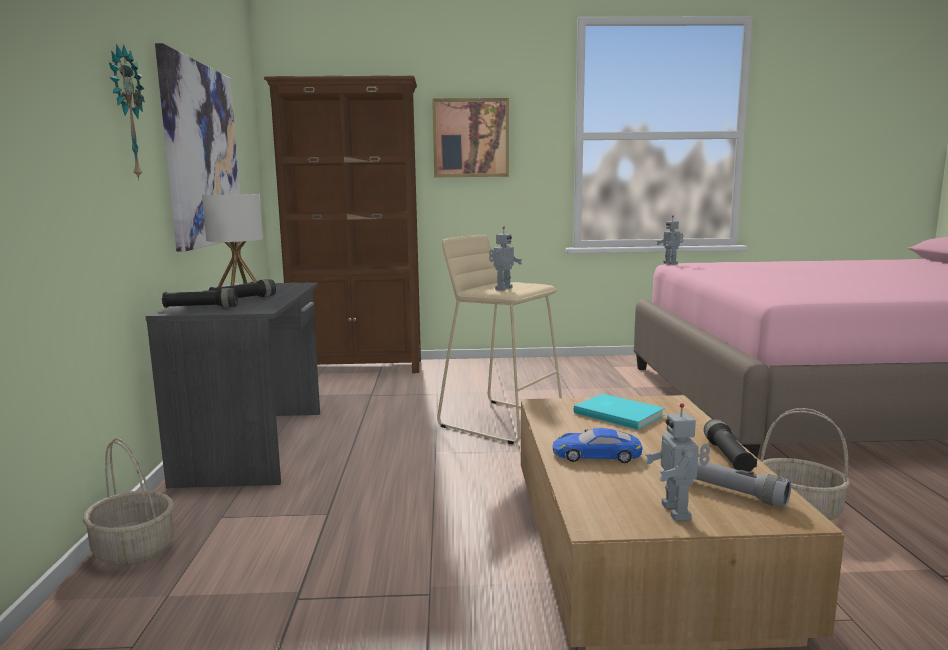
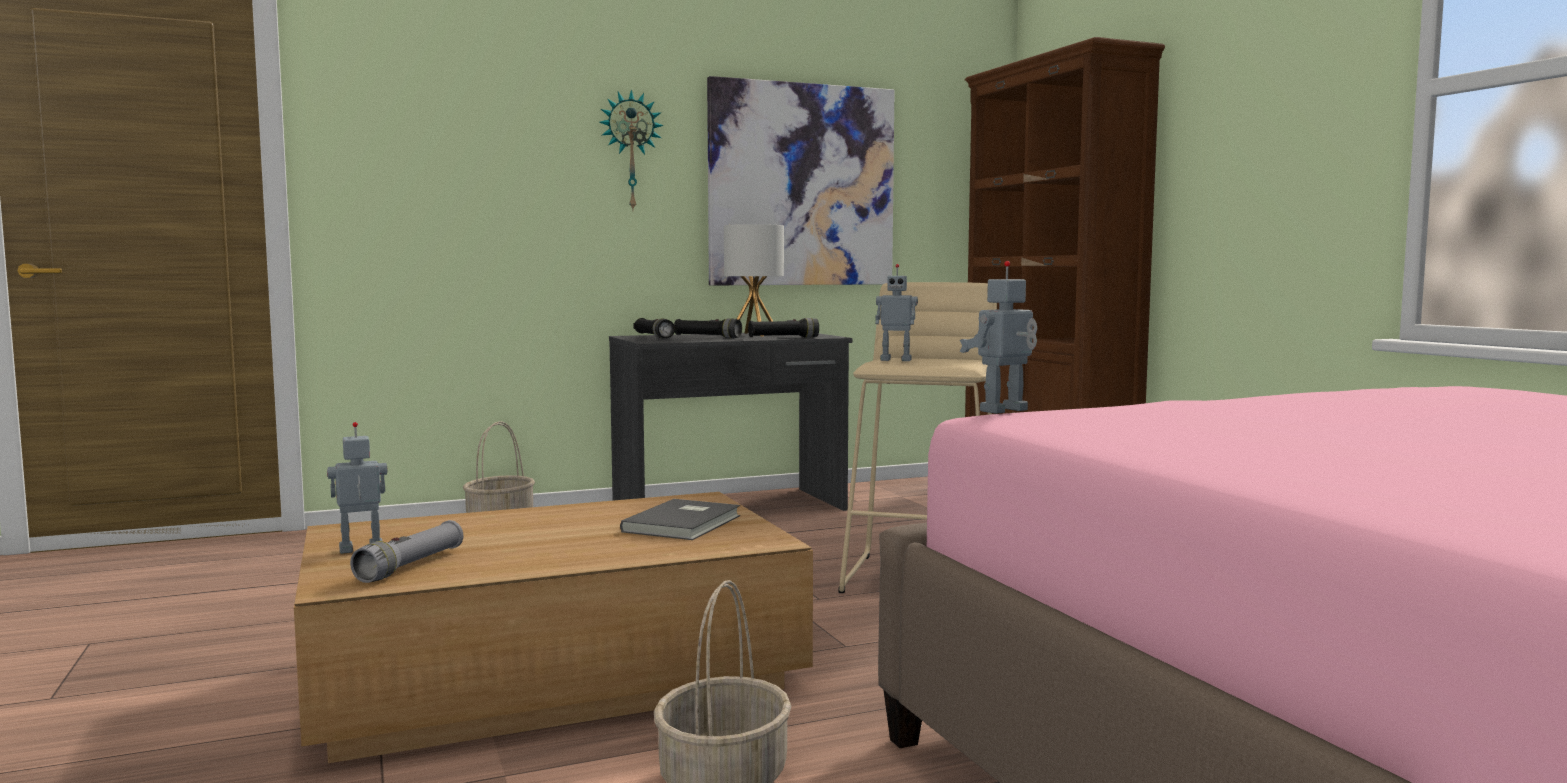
camera: 70 degrees right, 5 degrees down
(471, 138) = (1235, 123): picture -> none
(596, 454) = (523, 522): blue toy car -> none
(618, 413) = (685, 523): turquoise book -> grey book
(671, 263) = (1445, 384): toy robot -> toy robot (1005, 411)
(727, 456) = (530, 565): black flashlight -> black flashlight (783, 338)

